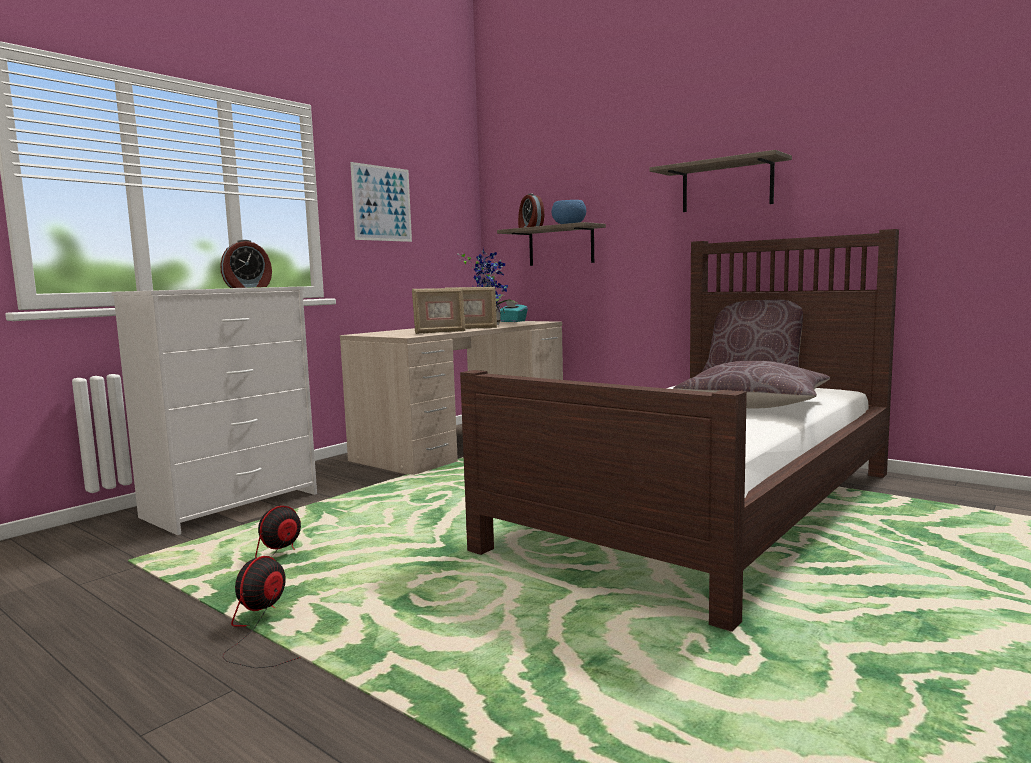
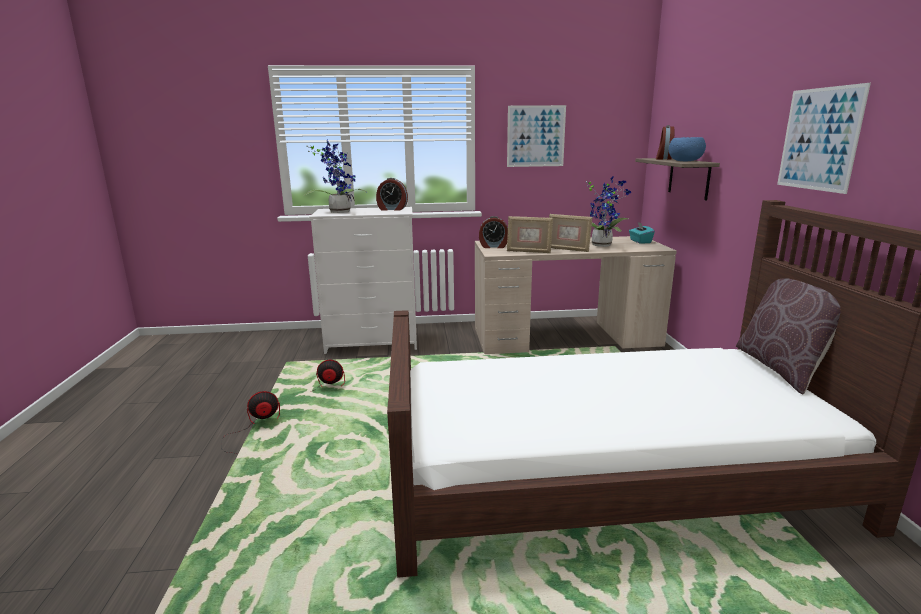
camera: 45 degrees right, 10 degrees up
(175, 289) = (339, 211): none -> potted plant
(384, 334) = (493, 246): none -> alarm clock
(727, 186) = (819, 139): shelf -> picture
(753, 405) = (653, 403): brown pillow -> none

